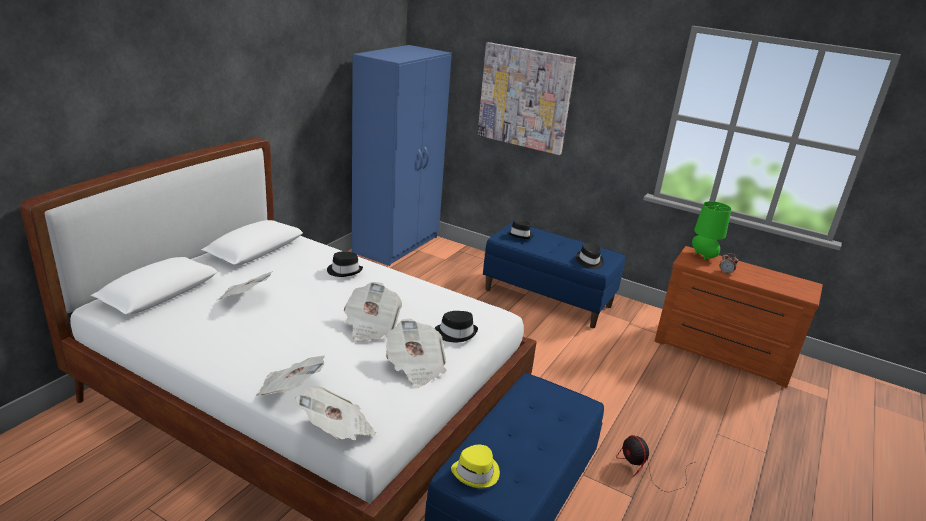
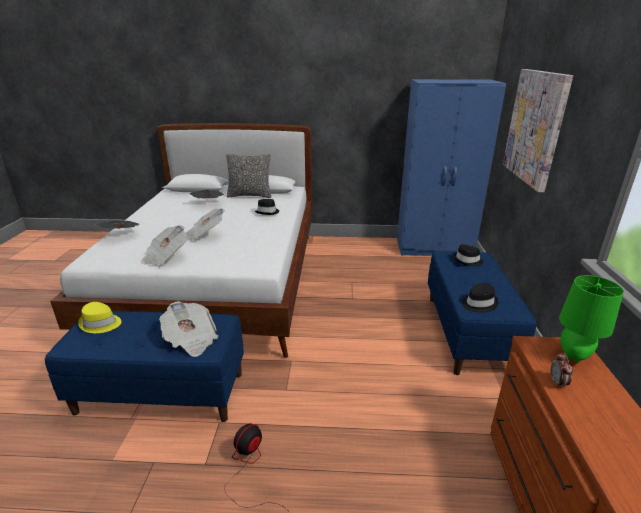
camera: 65 degrees right, 0 degrees up
(259, 264) = (250, 195): none -> pillow
(337, 430) = (85, 253): newspaper -> newspaper (191, 340)
(456, 333) = (220, 258): black hat -> none

